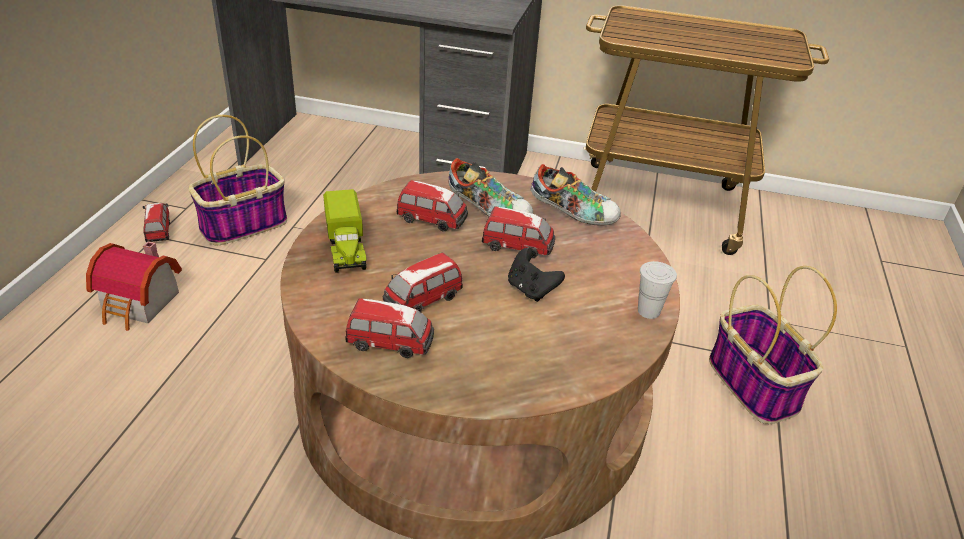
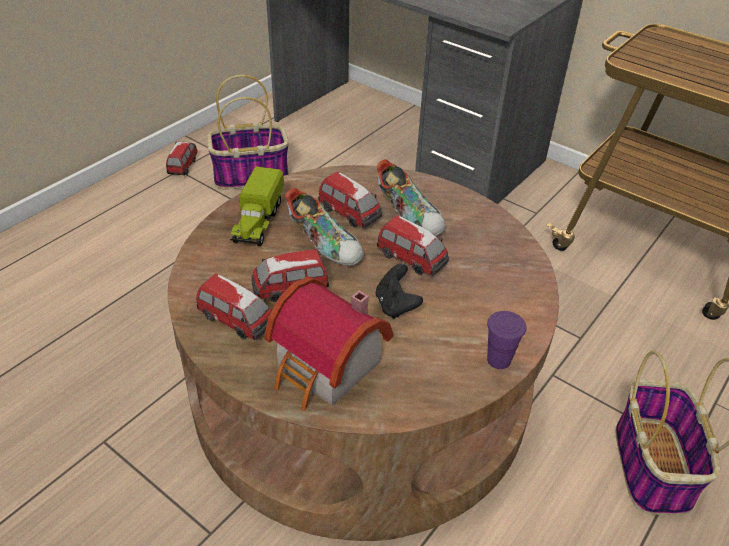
camera: 25 degrees right, 5 degrees up
(140, 305) = (137, 226): toy house -> toy house (327, 369)
(573, 213) = (490, 238): shoe -> shoe (325, 244)
(648, 311) = (498, 360): white cup -> purple cup

